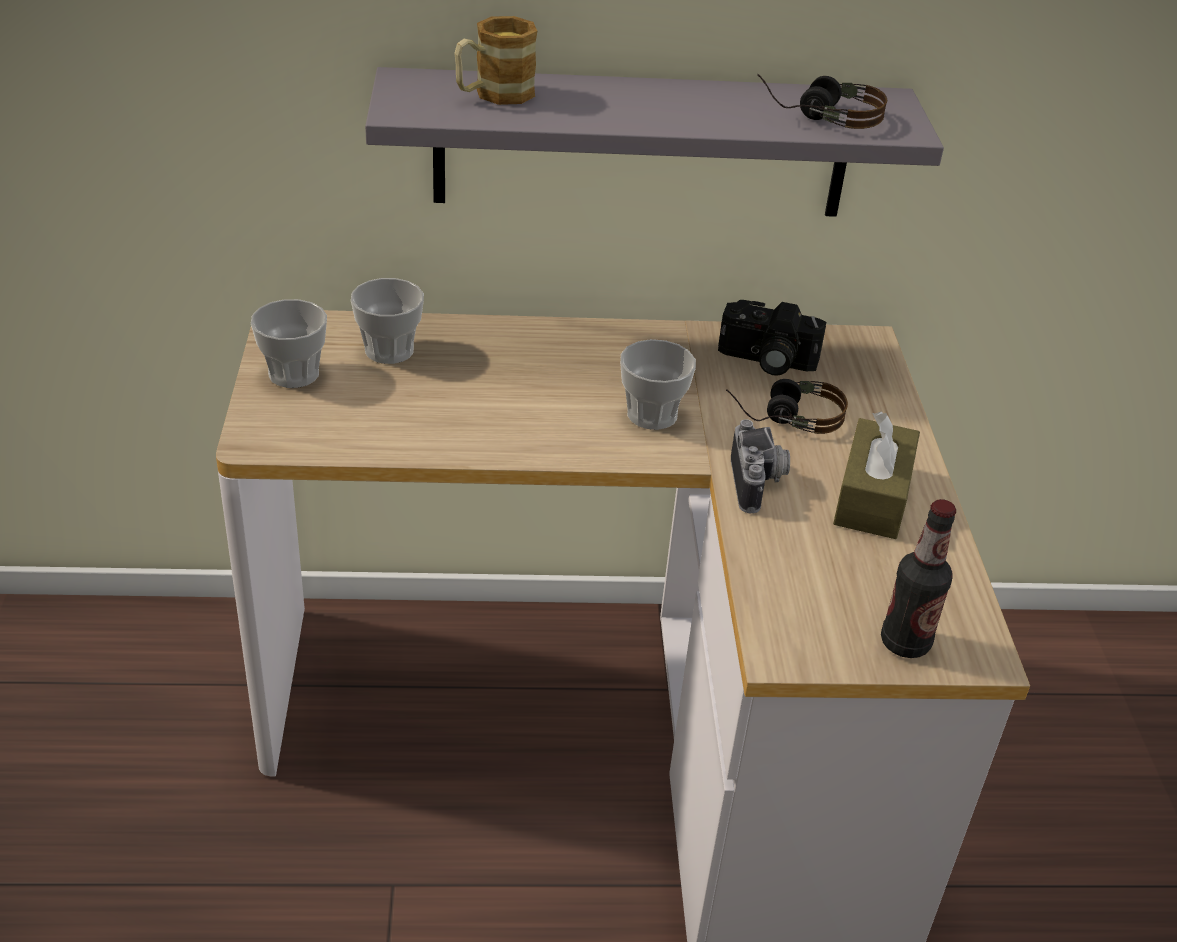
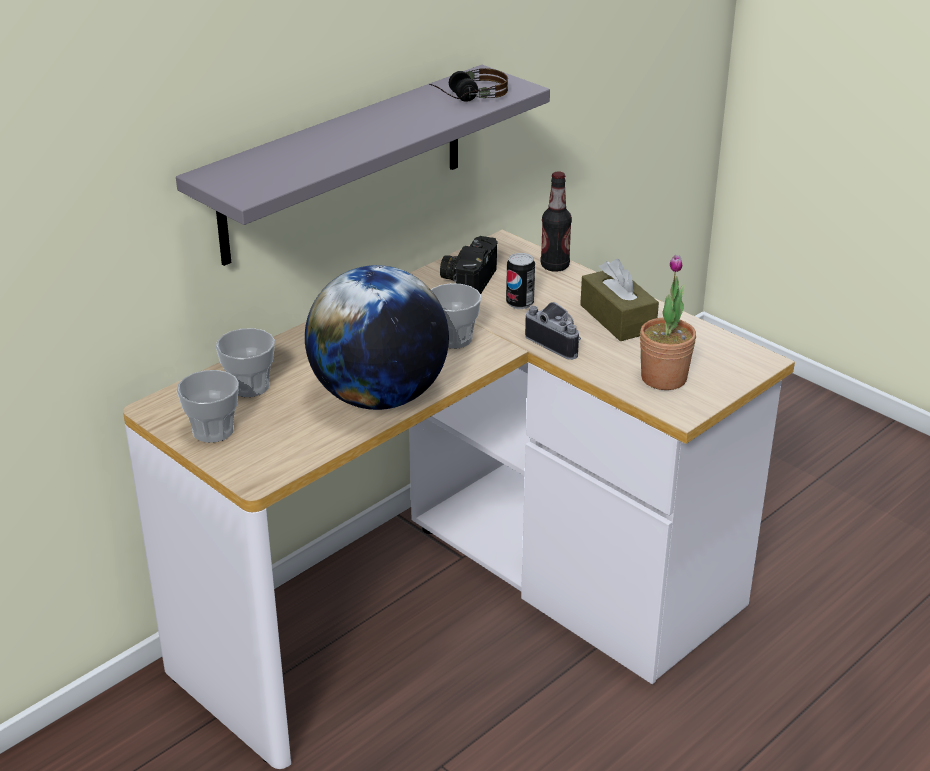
camera: 40 degrees left, 5 degrees down
(484, 432) = (379, 397): none -> globe
(493, 95) = (279, 161): mug -> none
(766, 361) = (468, 280): camera -> camera turned 135 degrees clockwise
(783, 416) = (520, 303): headphones -> can
(819, 599) = (663, 378): none -> potted plant
(905, 643) = (724, 374): bottle -> bottle (554, 266)

